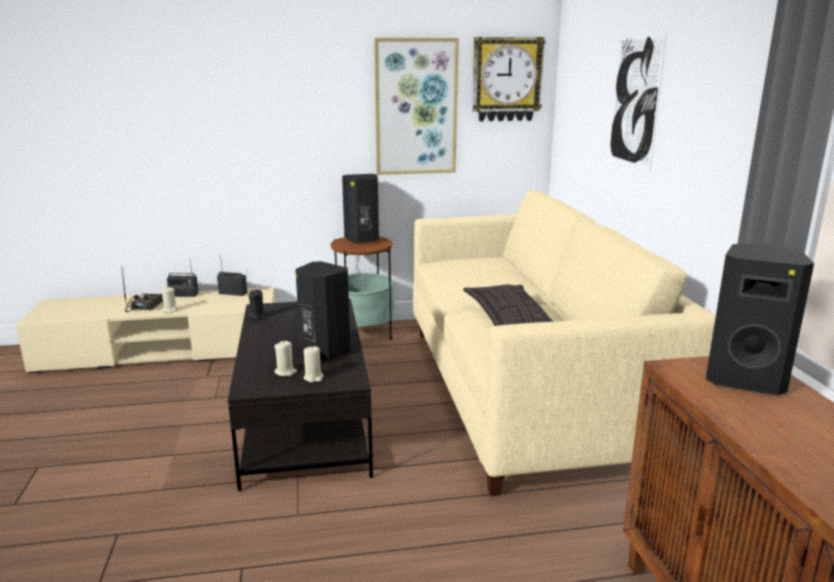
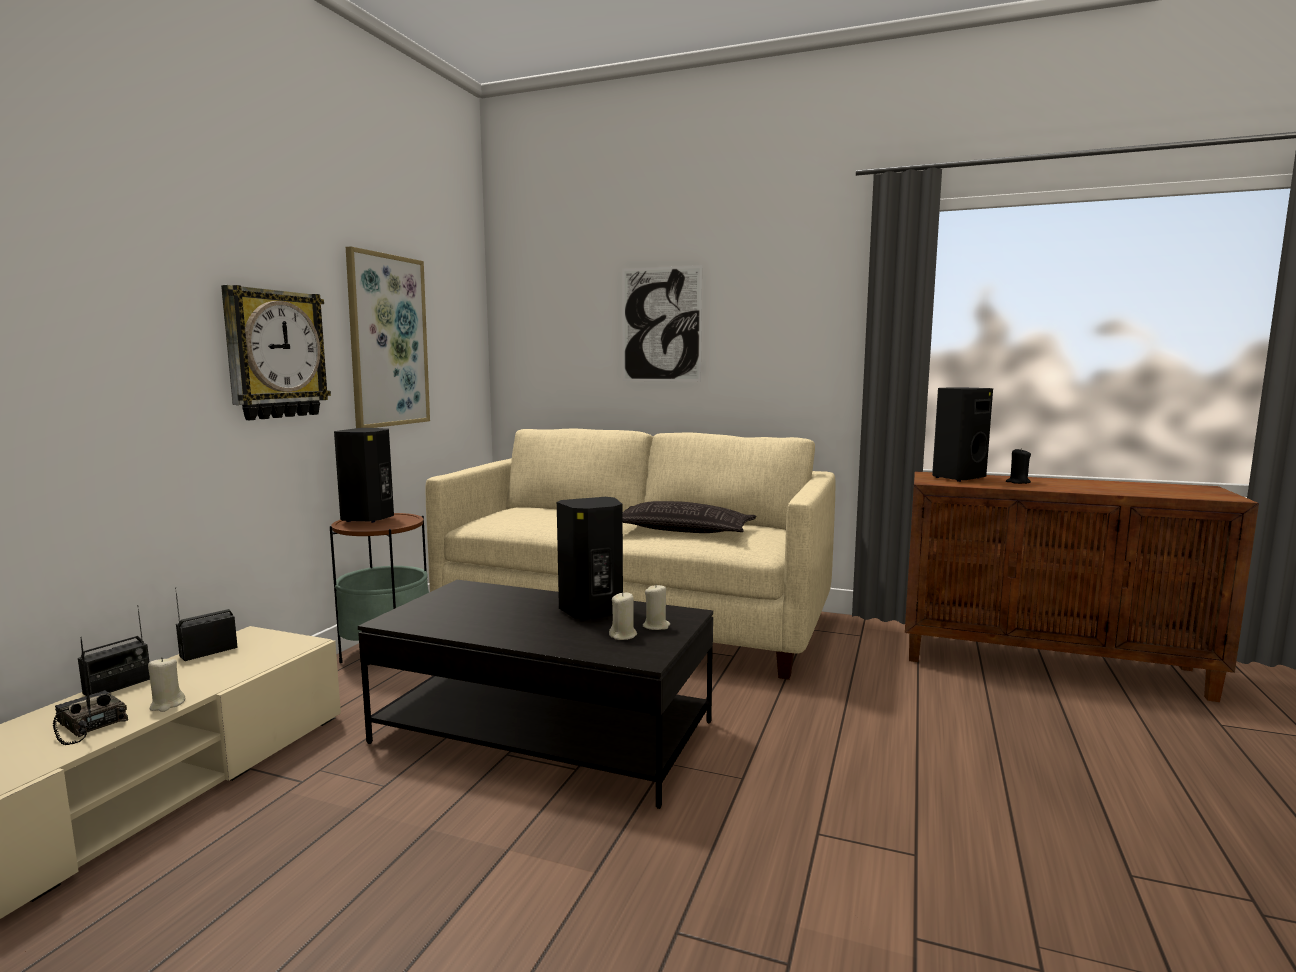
camera: 60 degrees left, 10 degrees down
(257, 316) = (419, 625): black candle -> black candle (1017, 482)
(506, 79) = (456, 314): wall clock -> wall clock (275, 354)

